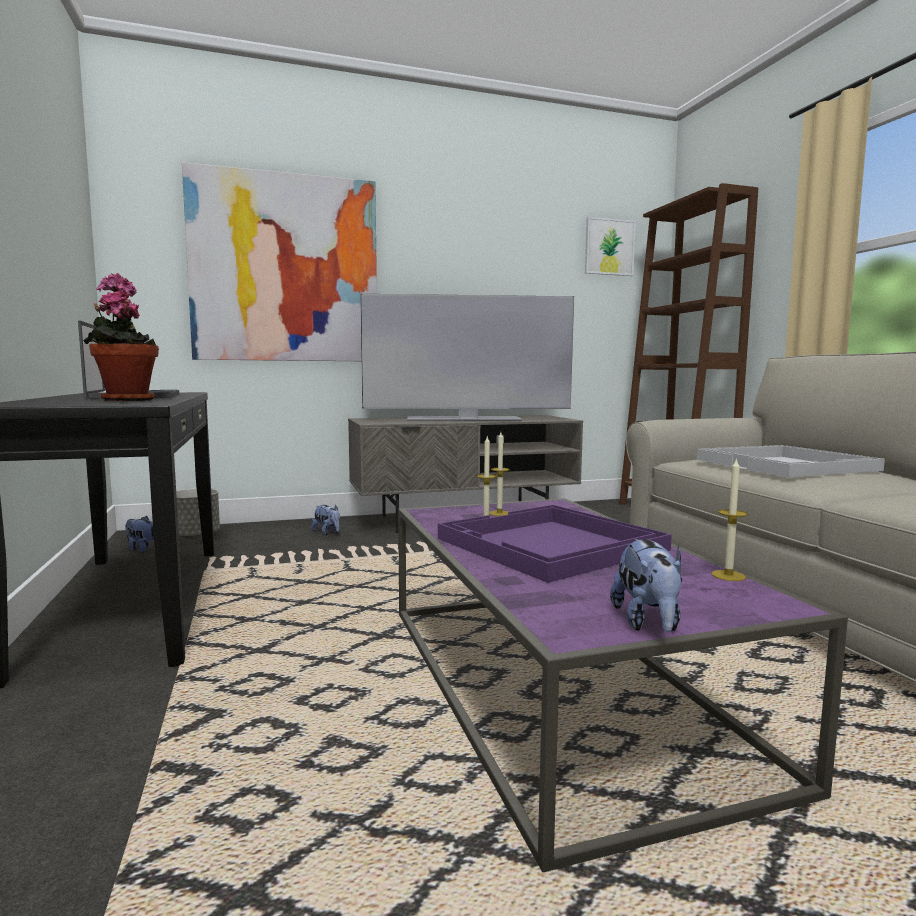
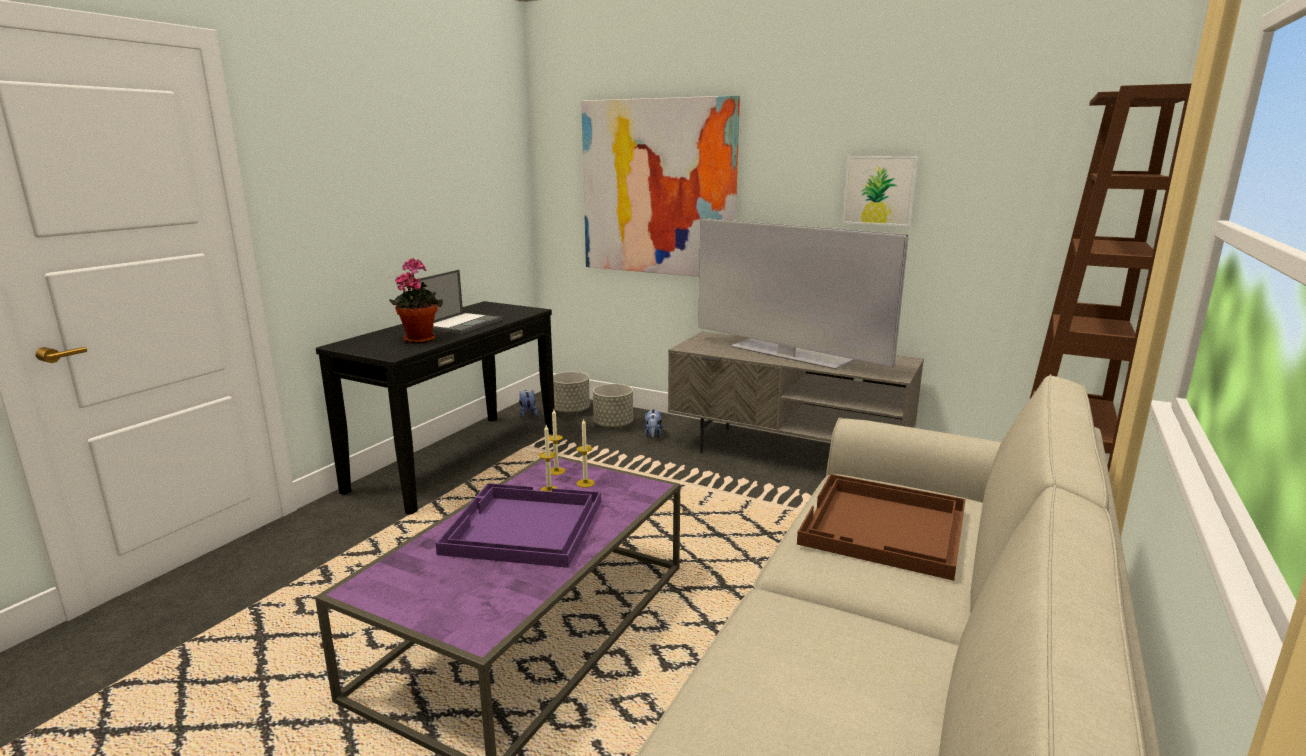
camera: 45 degrees right, 10 degrees up
(270, 535) = (613, 425): none -> grey planter
(609, 247) = (1049, 144): picture -> picture (879, 190)
(648, 623) = (395, 604): plush toy -> none
(728, 575) = (527, 603): candle -> candle (556, 471)
(786, 465) = (885, 528): white tray -> brown tray

